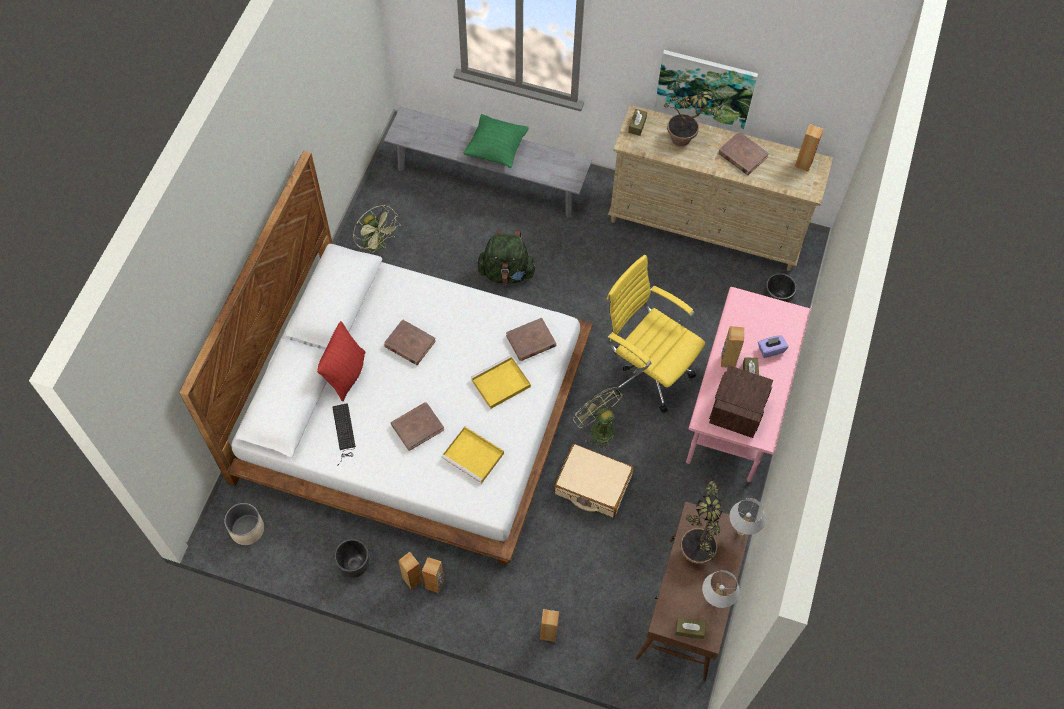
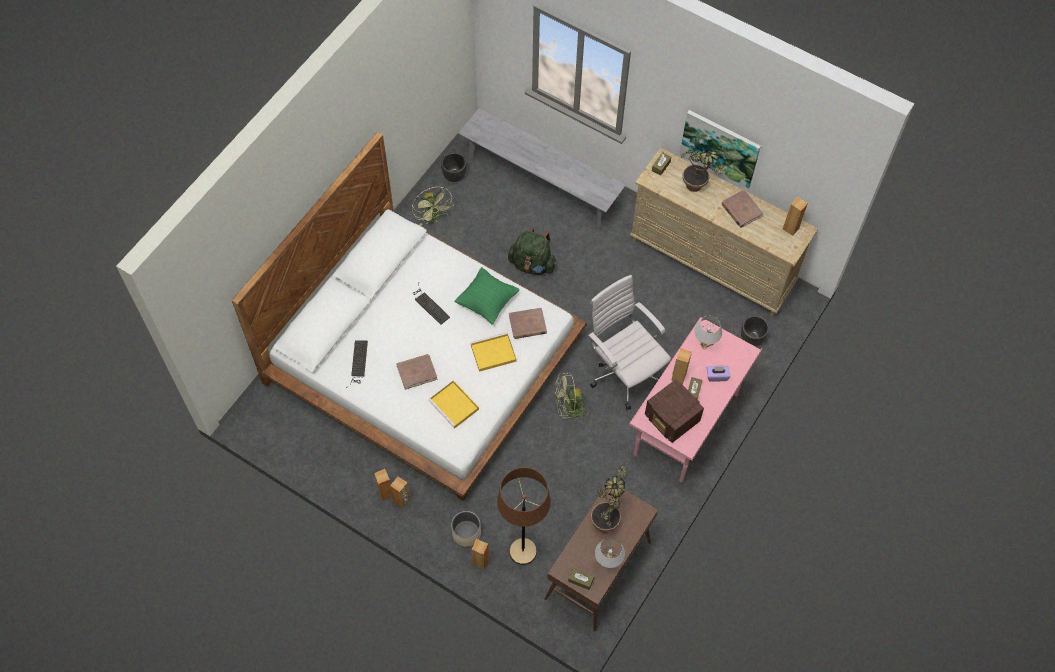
camera: 15 degrees right, 0 degrees up
(247, 529) = (268, 423): beige planter -> beige planter (466, 533)
(346, 374) = (373, 317): red pillow -> none
(354, 565) = (343, 470): black planter -> black planter (454, 175)
(409, 344) = (429, 305): brown book -> keyboard
(496, 149) = (548, 160): green pillow -> green pillow (487, 302)
(592, 485) = (551, 454): beige suitcase -> none
(594, 608) = (523, 551): none -> brown floor lamp
(597, 428) = (569, 409): green fan -> green fan turned 75 degrees counterclockwise
(646, 371) = (623, 372): yellow office chair -> white office chair
(736, 412) = (672, 419): radio -> radio turned 75 degrees counterclockwise
(741, 531) = (646, 515): white table lamp -> white table lamp (704, 346)

